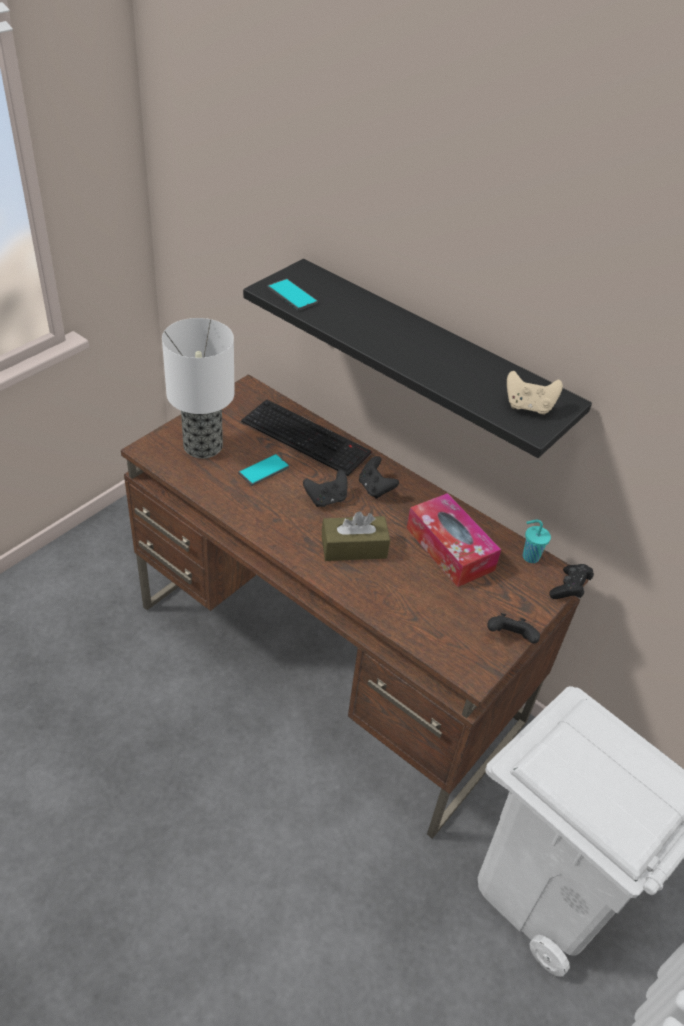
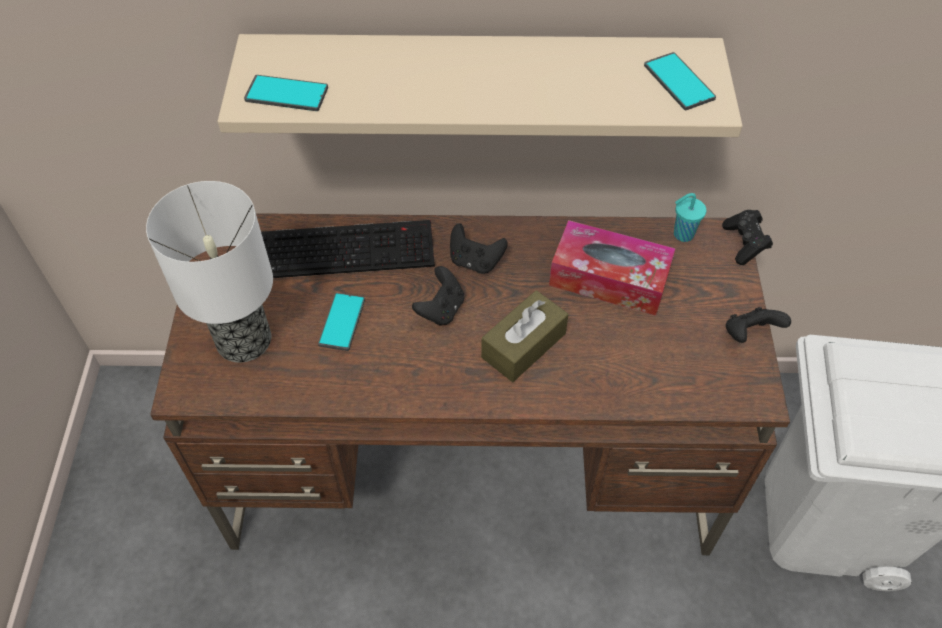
camera: 35 degrees left, 10 degrees up
(429, 359) = (479, 80): black shelf -> beige shelf
(528, 407) = (678, 82): beige game controller -> phone

